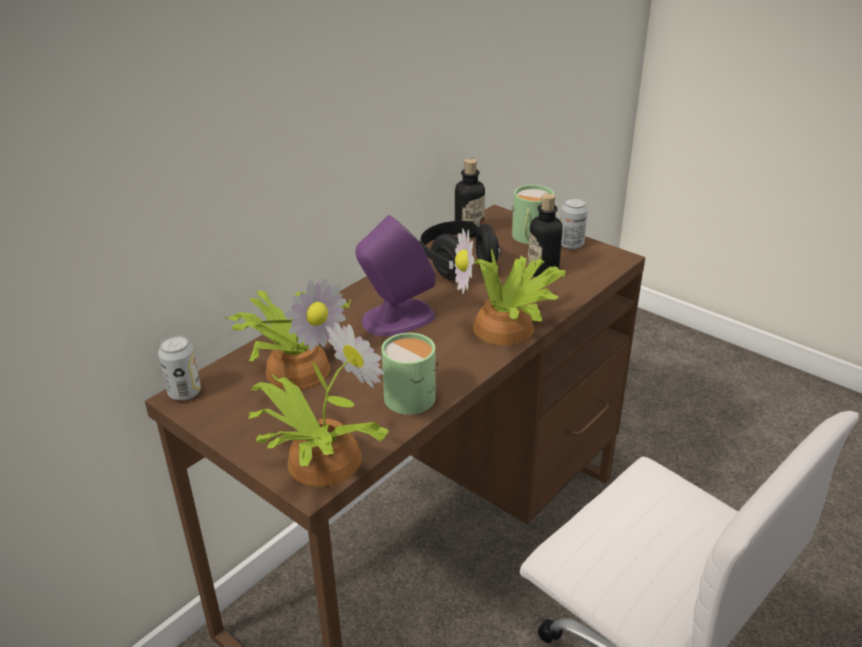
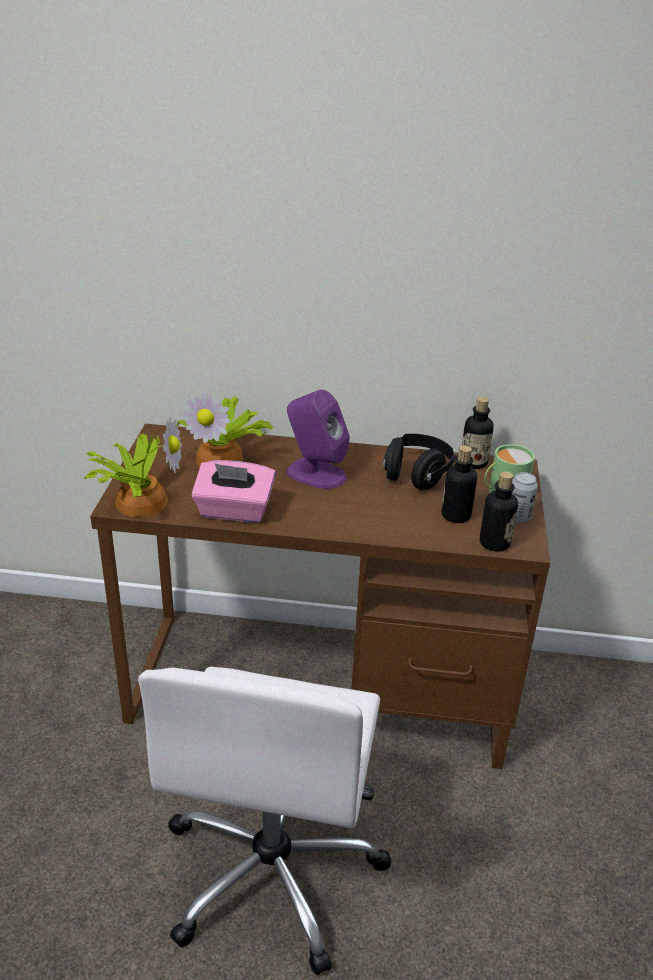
camera: 55 degrees right, 0 degrees up
(184, 393) = (162, 432): can -> none
(414, 395) = (234, 511): green mug -> pink tissue box
(507, 329) = (353, 524): potted plant -> none
(600, 269) = (494, 543): none -> bottle

